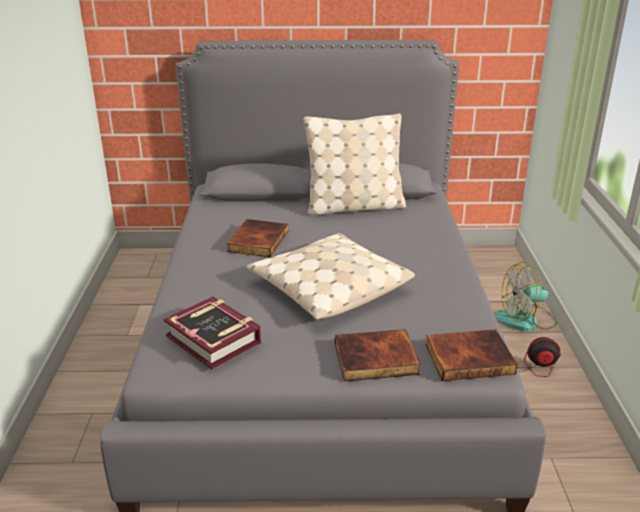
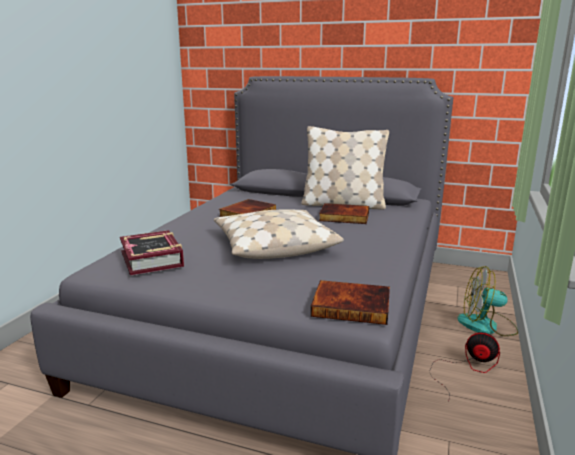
camera: 20 degrees right, 10 degrees down
(375, 360) = (265, 292): book -> book (344, 217)

